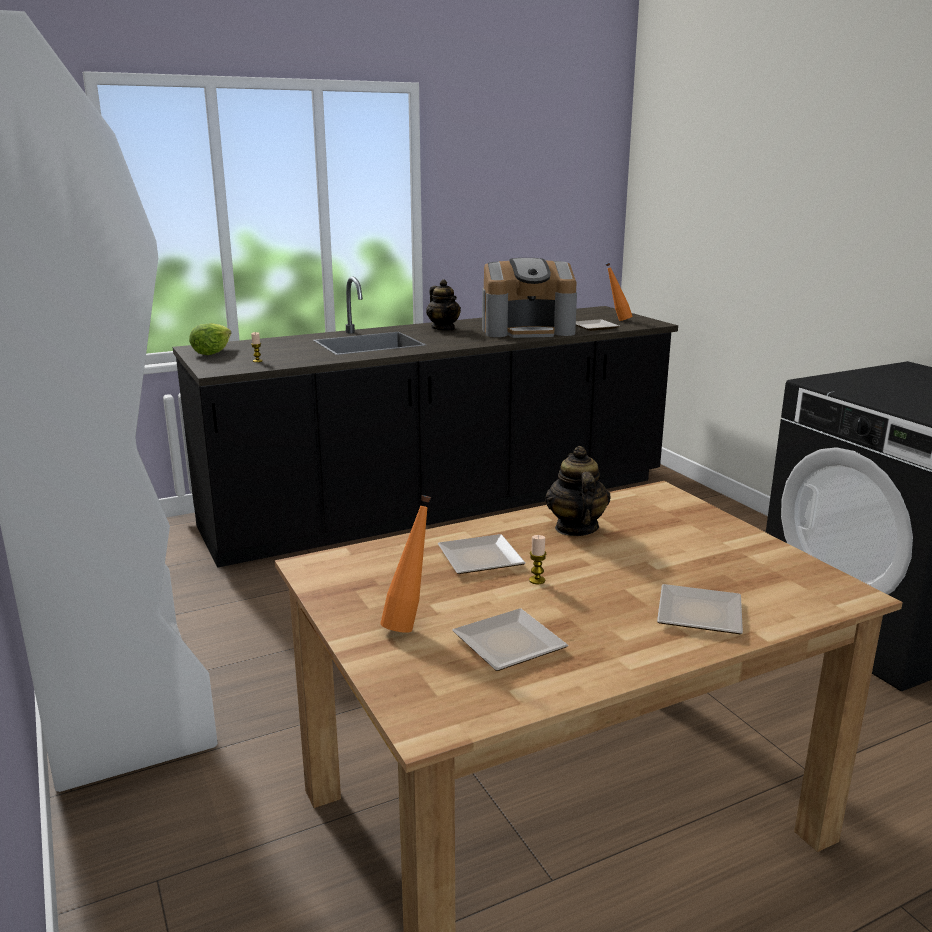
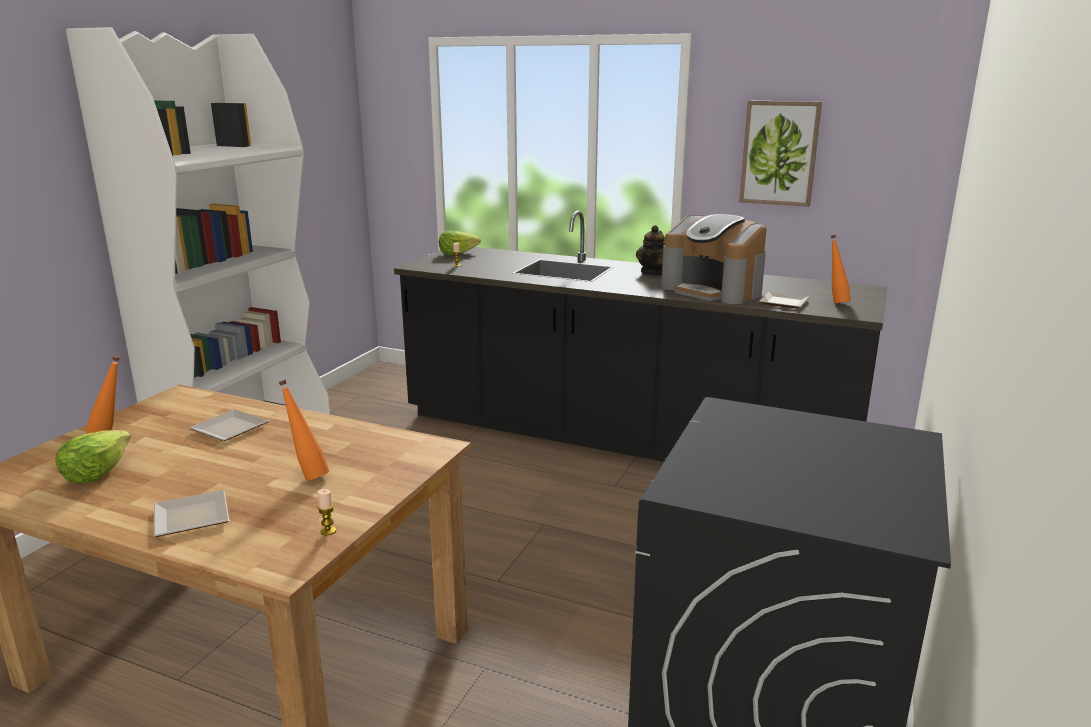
camera: 50 degrees right, 0 degrees up
(503, 200) = (779, 153): none -> picture
(508, 646) = (96, 473): plate -> lettuce
(537, 580) = (208, 453): candle -> candle (328, 531)
(575, 528) = (318, 440): teapot -> none
(658, 548) = (308, 475): none -> orange bottle

